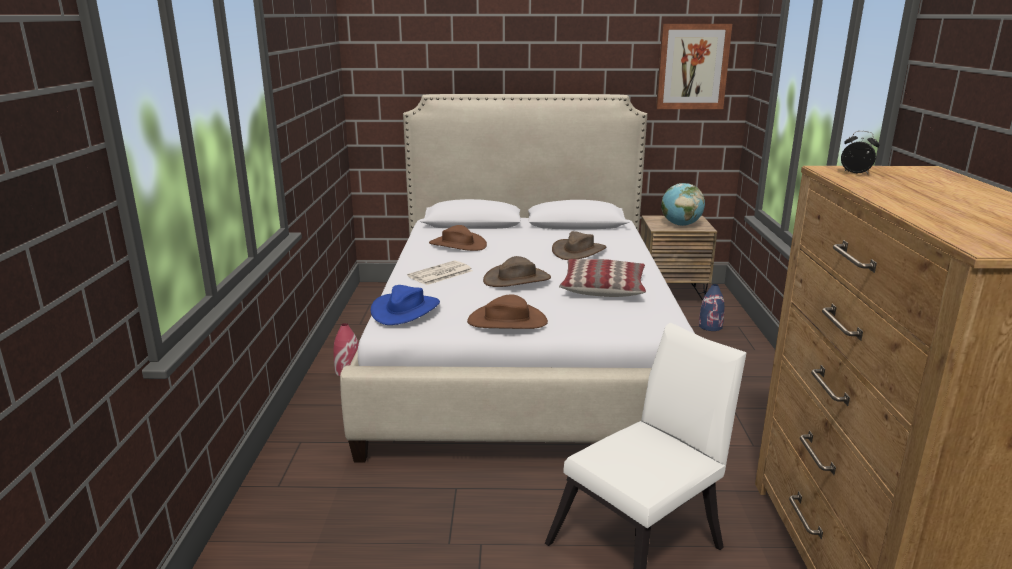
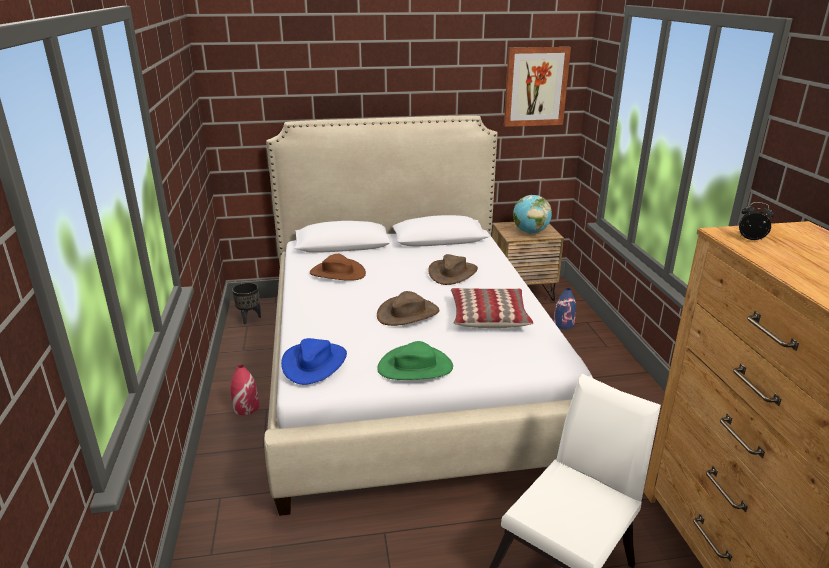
camera: 10 degrees left, 5 degrees up
(374, 298) = (249, 318): none -> black planter
(440, 274) = (332, 312): newspaper -> none
(507, 321) = (415, 367): brown hat -> green hat

